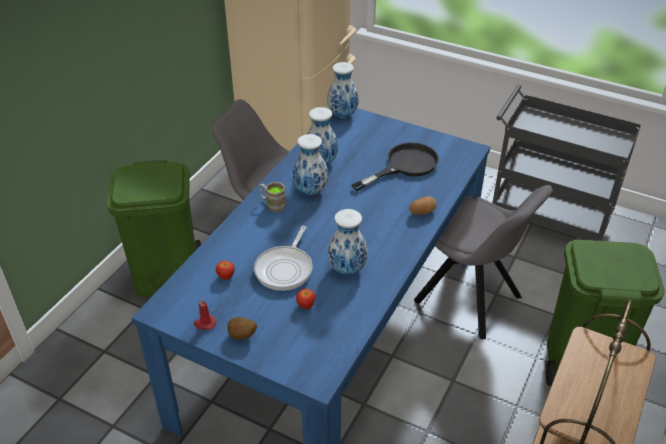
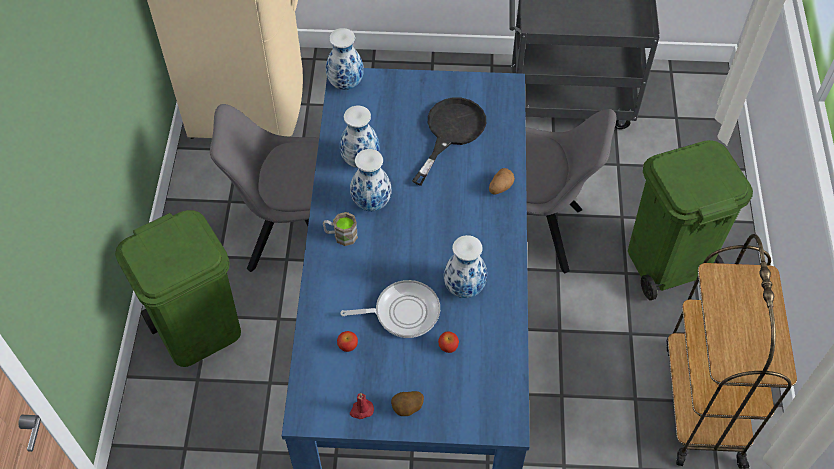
camera: 25 degrees left, 15 degrees up
(285, 268) = (403, 312): frying pan -> frying pan turned 90 degrees counterclockwise

